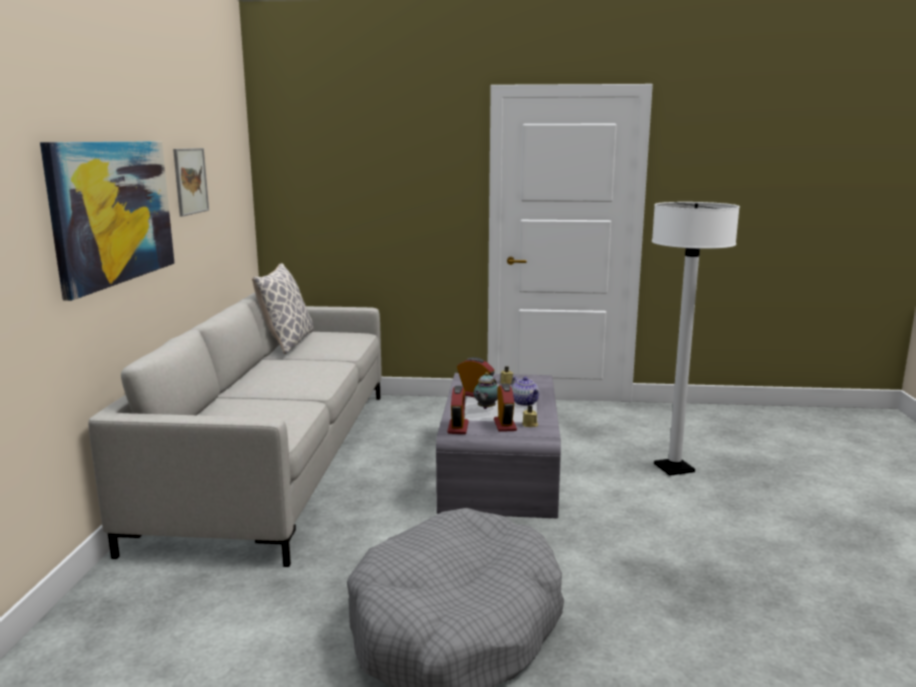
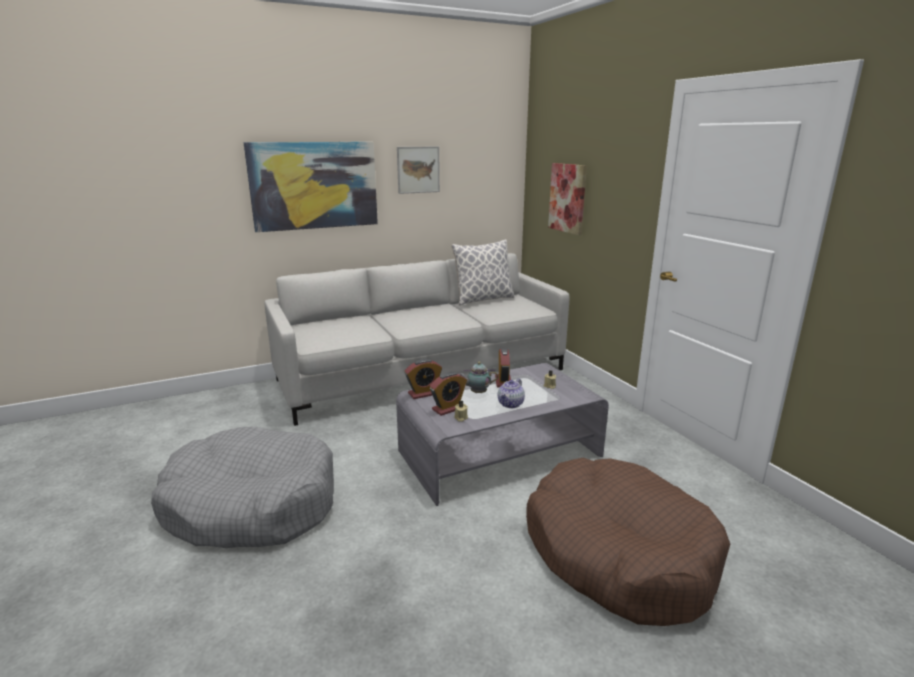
camera: 60 degrees right, 5 degrees up
(347, 204) = (567, 198): none -> picture
(674, 468) = (618, 553): white floor lamp -> brown dog bed

